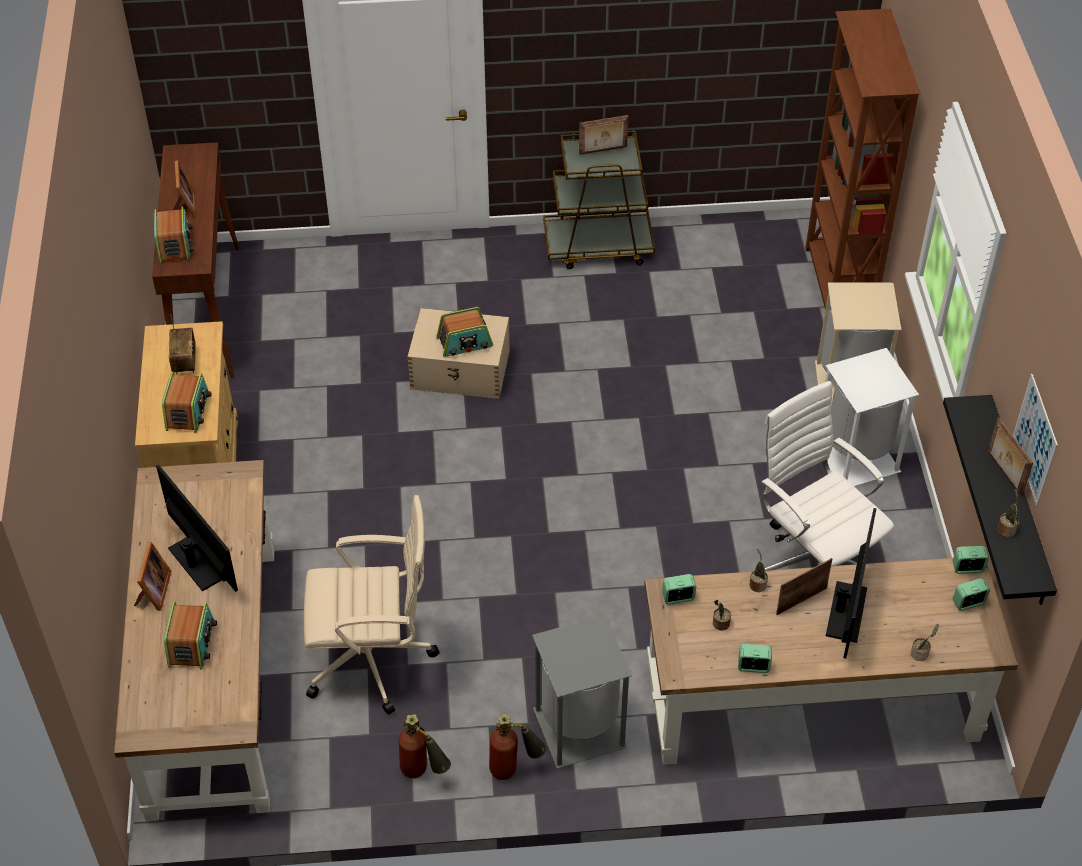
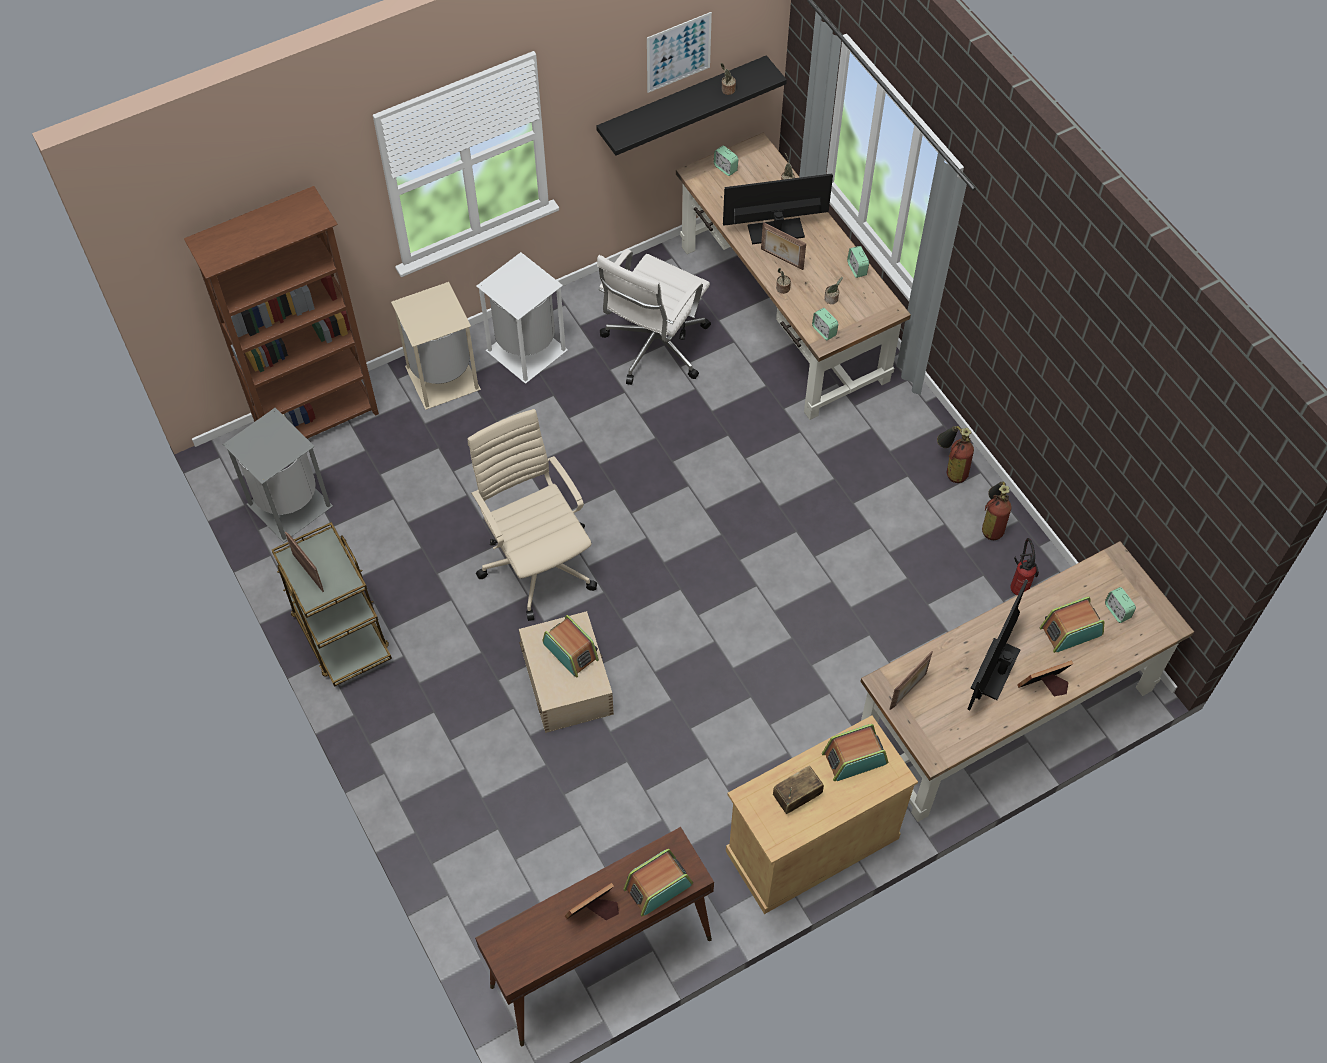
camera: 115 degrees left, 10 degrees up
(336, 760) = (1019, 586): none -> fire extinguisher
(373, 658) = (917, 604): beige office chair -> beige office chair (538, 562)
(581, 729) = (892, 440): grey trash can -> grey trash can (290, 504)
(968, 568) = (693, 175): alarm clock -> alarm clock (1117, 611)
(1004, 473) = (674, 102): picture frame -> picture frame (908, 691)

